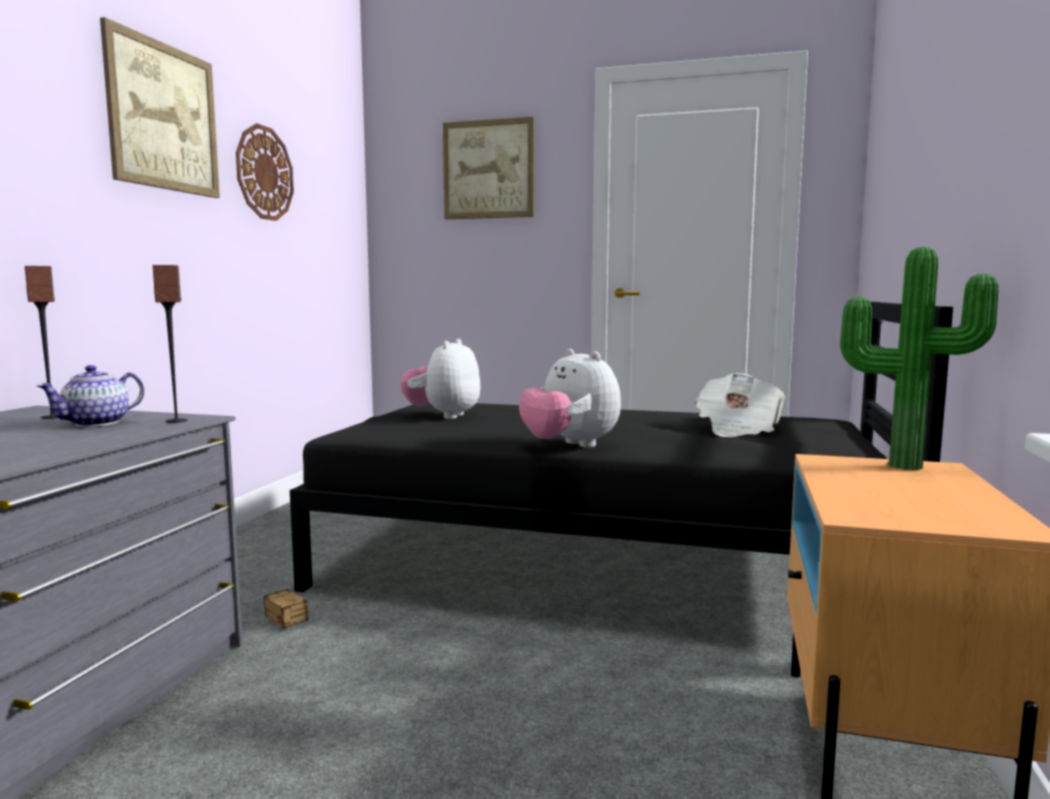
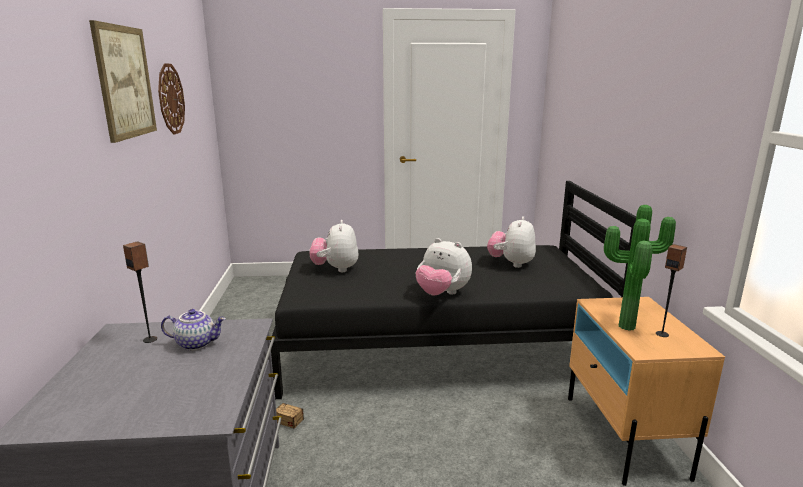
camera: 20 degrees left, 10 degrees up
(96, 423) = (197, 343): teapot -> teapot turned 105 degrees counterclockwise
(177, 421) = (246, 331): speaker -> speaker (662, 334)
(488, 169) = (308, 74): picture -> none
(737, 429) = (511, 263): newspaper -> plush toy
(867, 488) = (630, 327): none -> potted plant

